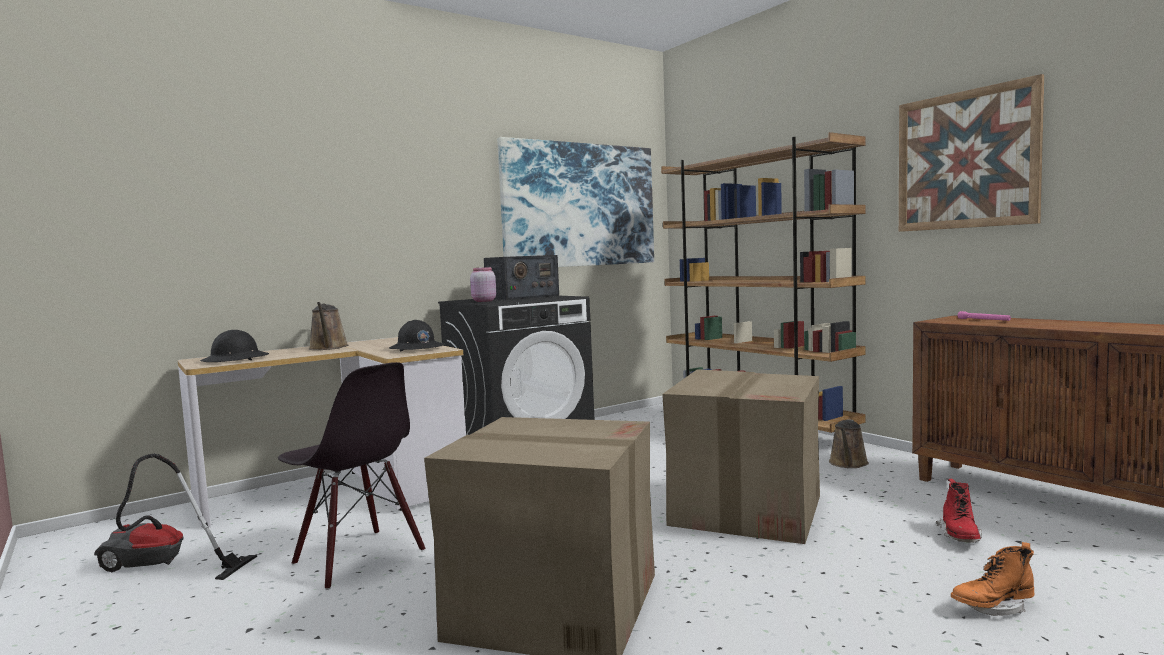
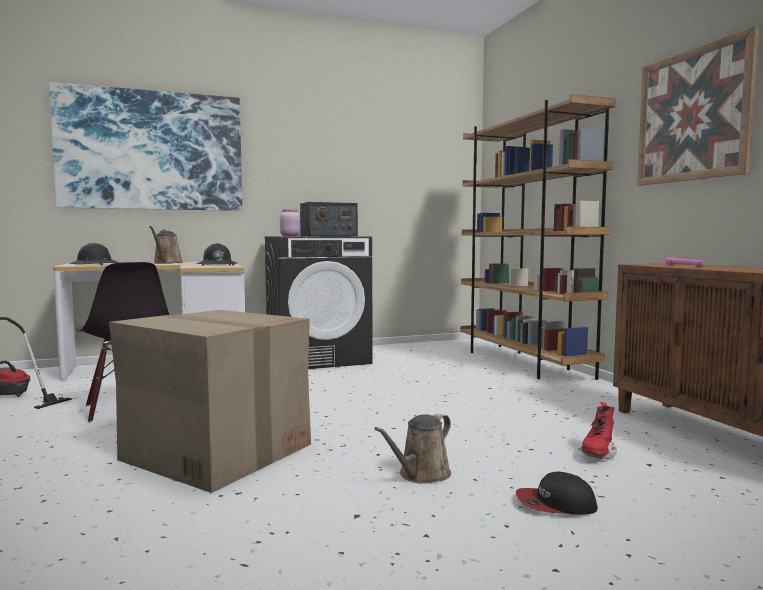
camera: 15 degrees right, 0 degrees up
(580, 205) = (395, 166): picture -> picture (152, 151)
(747, 509) = (438, 413): cardboard box -> none
(848, 464) = (569, 393): brown watering can -> brown watering can (421, 475)
(992, 607) = (555, 504): orange boot -> cap

